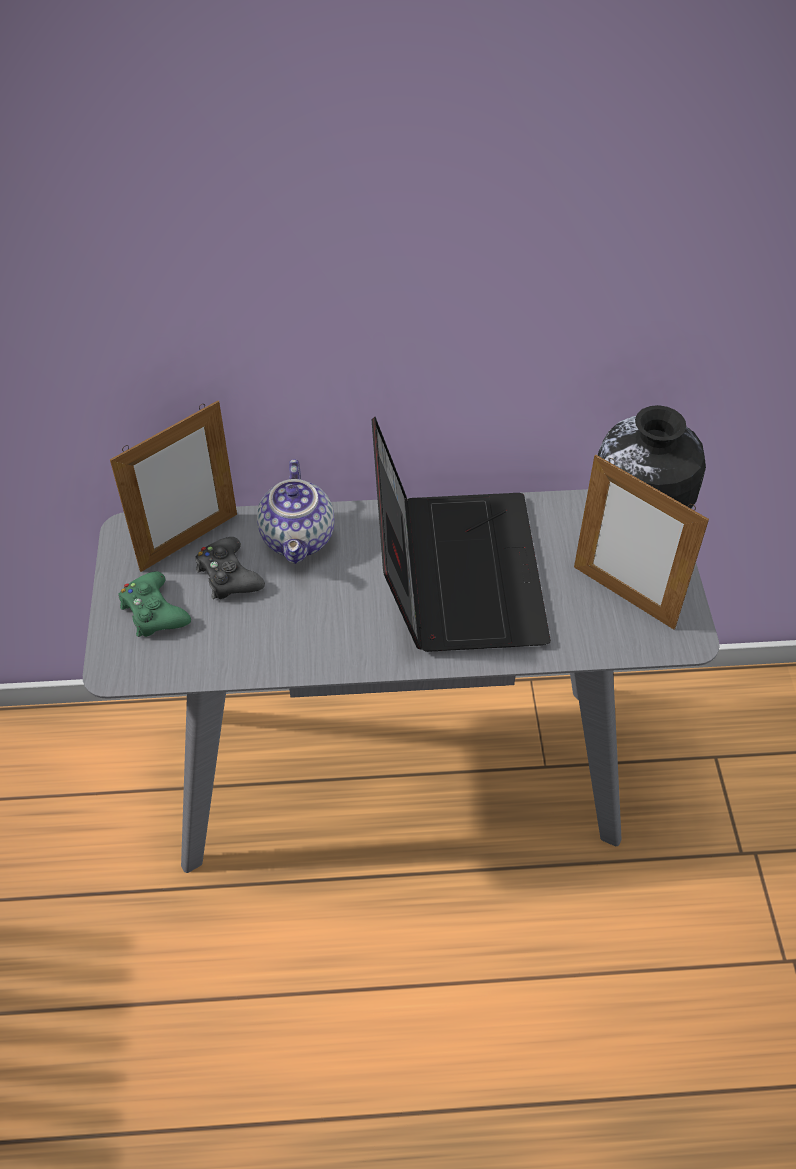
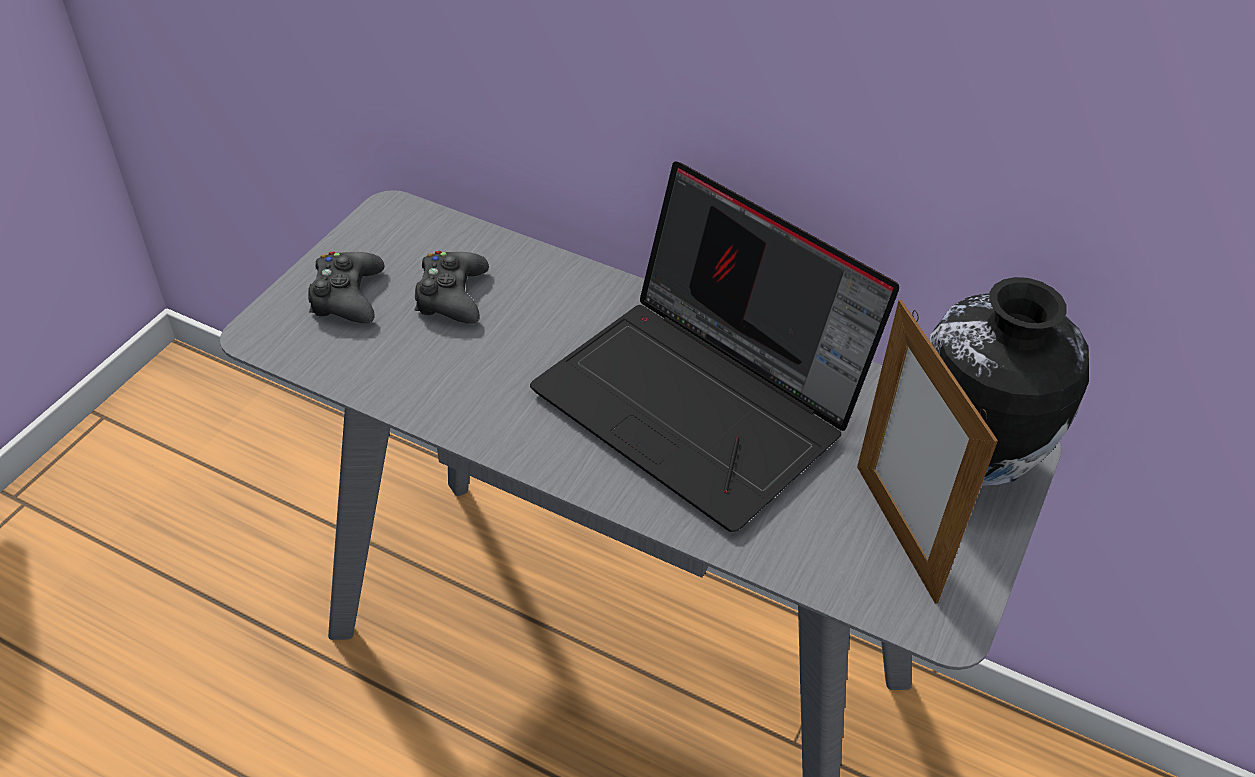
camera: 30 degrees right, 5 degrees down
(153, 612) = (347, 297): green game controller -> black game controller
(189, 542) = (441, 246): picture frame -> none
(299, 539) = (558, 293): teapot -> none
(454, 571) = (704, 403): laptop -> laptop turned 105 degrees clockwise

